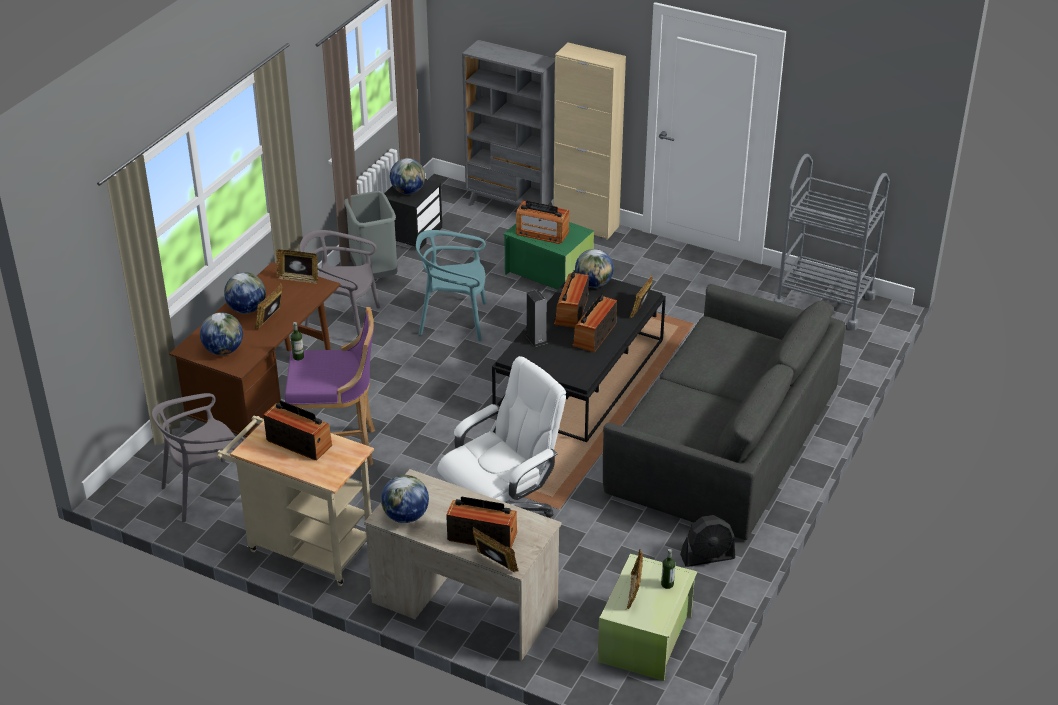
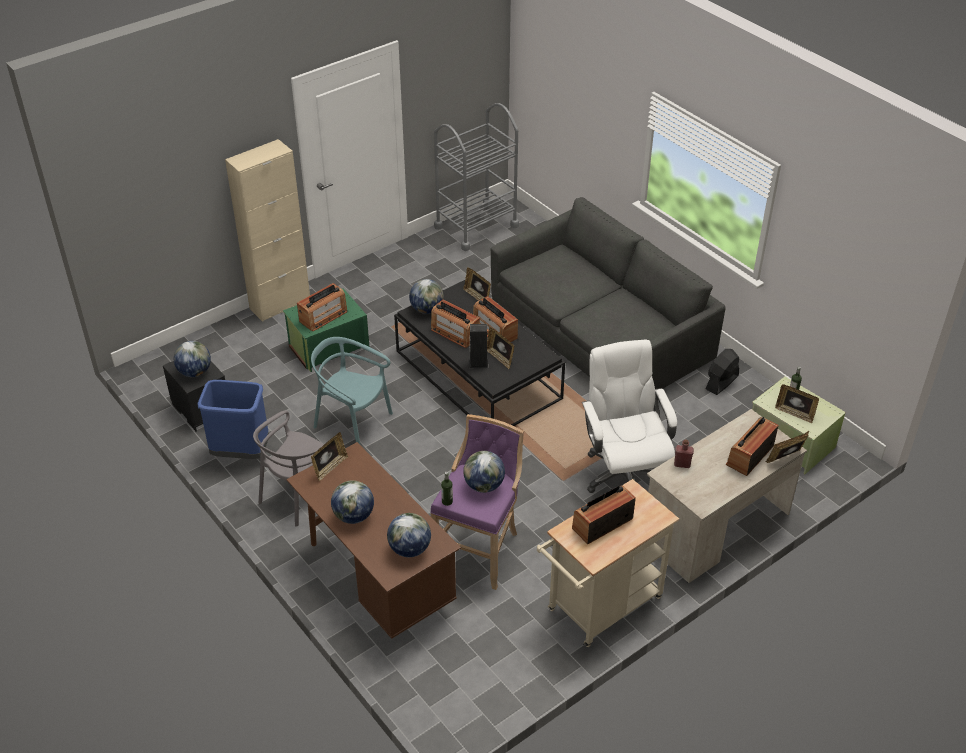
camera: 65 degrees left, 5 degrees up
(207, 492) = (488, 659): grey chair -> none
(271, 320) = (382, 503): picture frame -> picture frame (500, 358)
(374, 273) = (241, 452): grey trash can -> blue trash can
(405, 516) = (706, 492): globe -> globe (484, 486)
(437, 490) = (682, 464): none -> red bottle
(454, 321) = (352, 423): turquoise chair -> turquoise chair turned 90 degrees clockwise
(511, 207) = (215, 337): grey bookcase -> none
(707, 557) = (721, 382): black fan -> black fan turned 150 degrees counterclockwise

